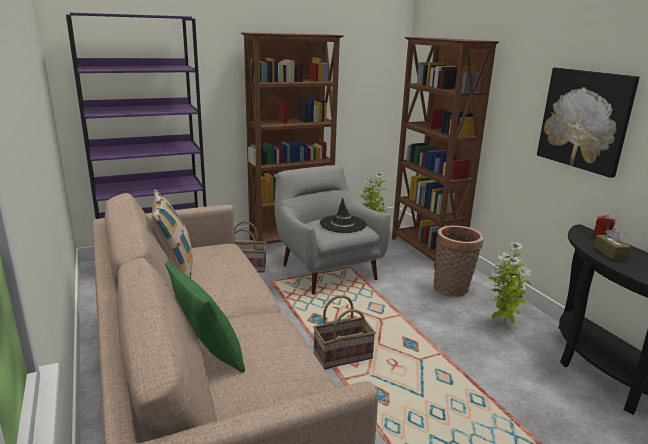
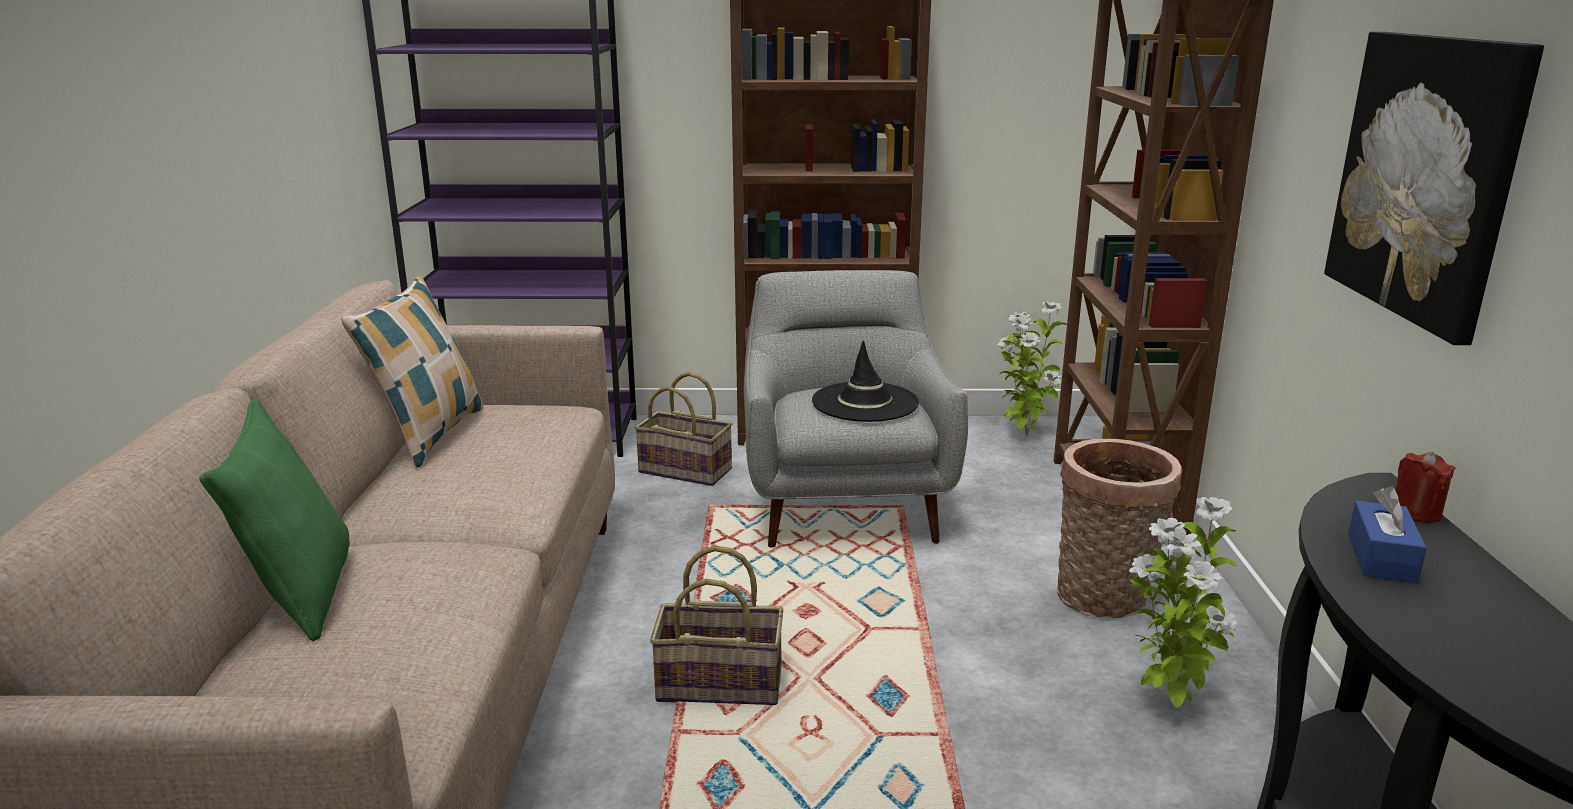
camera: 25 degrees right, 0 degrees up
(610, 253) = (1381, 558): brown tissue box -> blue tissue box

